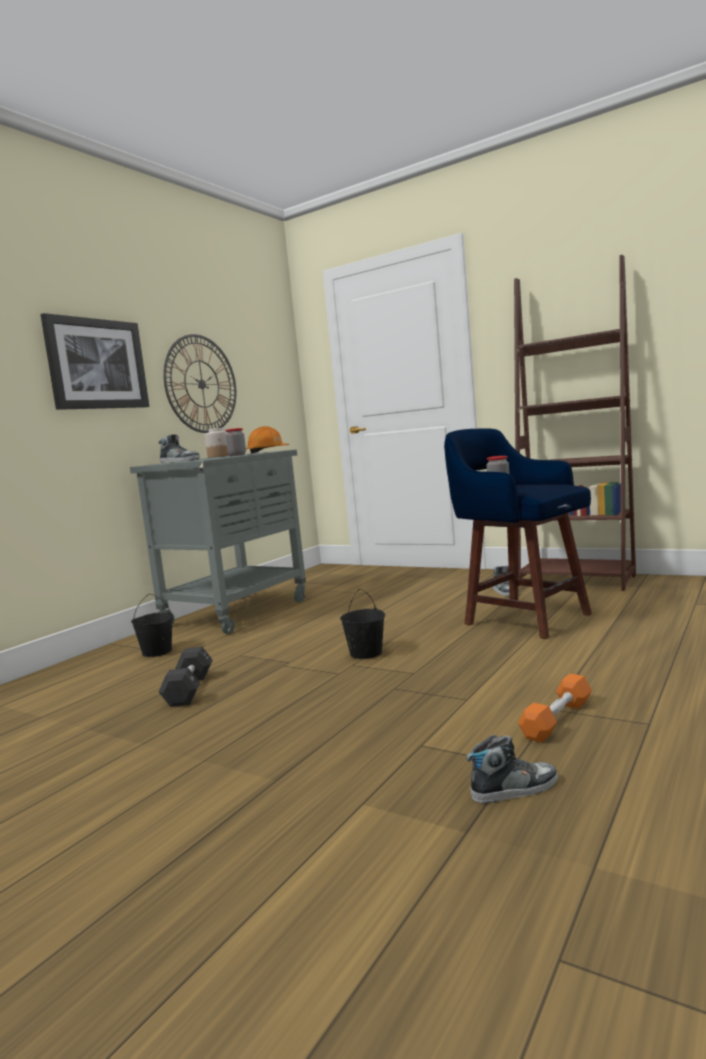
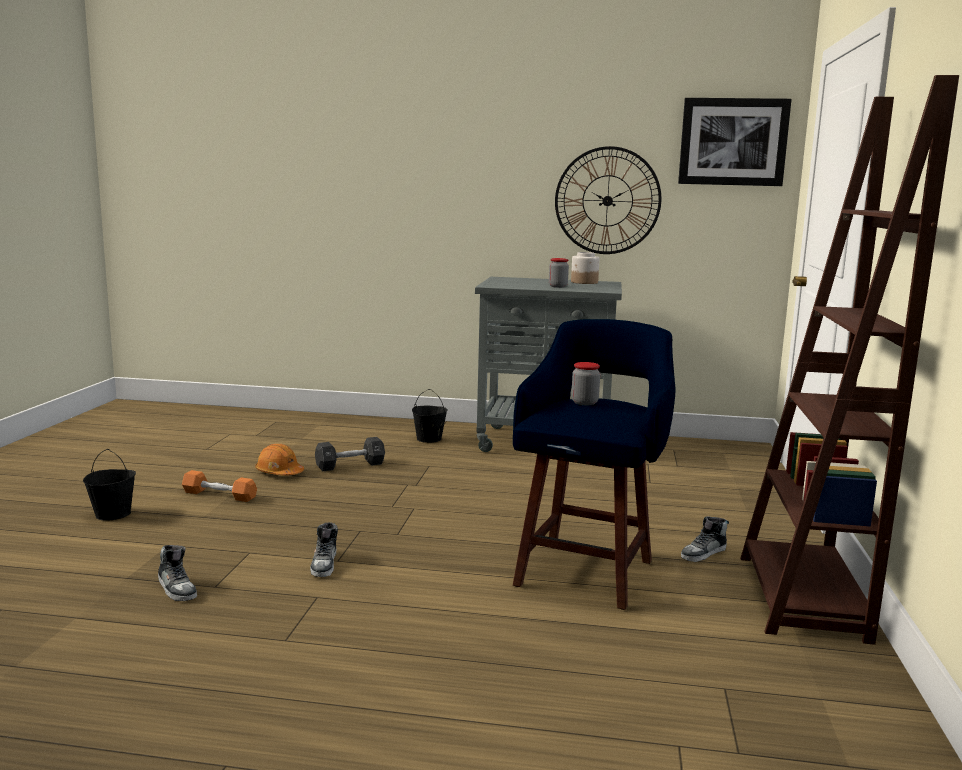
camera: 65 degrees right, 5 degrees up
(97, 364) = (481, 180): picture -> picture (733, 142)
(179, 461) = (519, 280): shoe -> shoe (325, 564)
(267, 451) = (602, 289): orange hard hat -> orange hard hat (279, 472)
(365, 653) = (444, 509): black bucket -> black bucket (113, 514)
(557, 719) = (295, 599): orange dumbbell -> orange dumbbell (219, 495)

